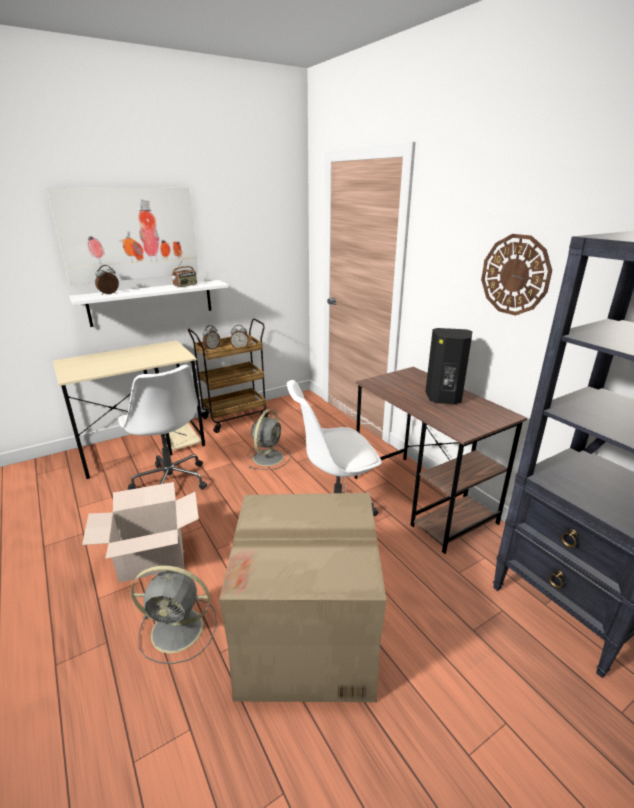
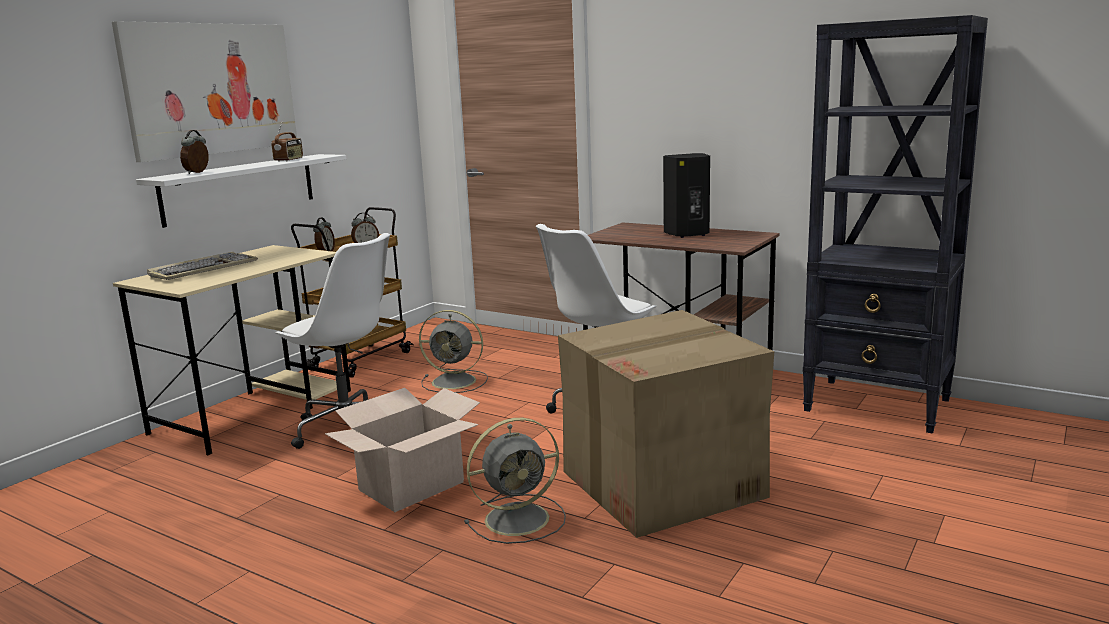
camera: 25 degrees left, 10 degrees down
(107, 359) = (203, 270): none -> keyboard
(269, 457) = (456, 381): grey fan -> grey fan turned 105 degrees clockwise
(515, 275) = (735, 88): wall clock -> none

